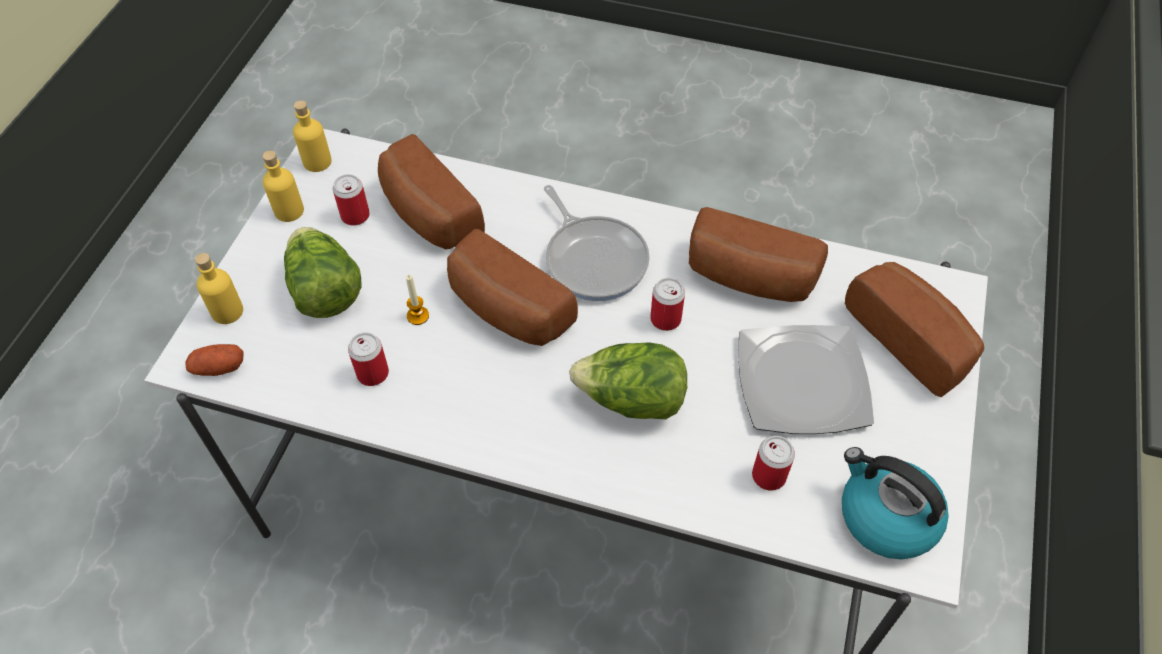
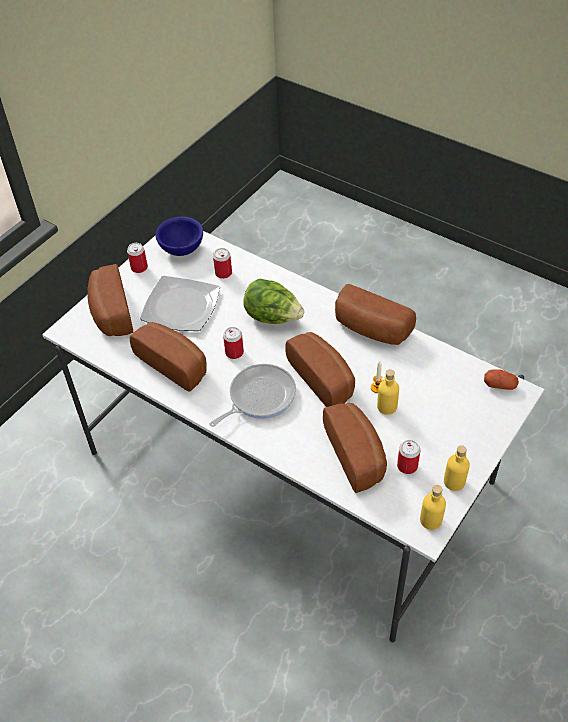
camera: 160 degrees left, 5 degrees down
(227, 311) = (496, 418): yellow bottle -> yellow bottle (387, 406)
(324, 291) = (433, 416): lettuce -> none
(372, 373) = (409, 361): can -> can (139, 268)
(451, 419) = (370, 329): none -> bread
(594, 259) = (259, 397): frying pan -> frying pan turned 60 degrees clockwise
(885, 517) = (182, 248): kettle -> blue bowl

